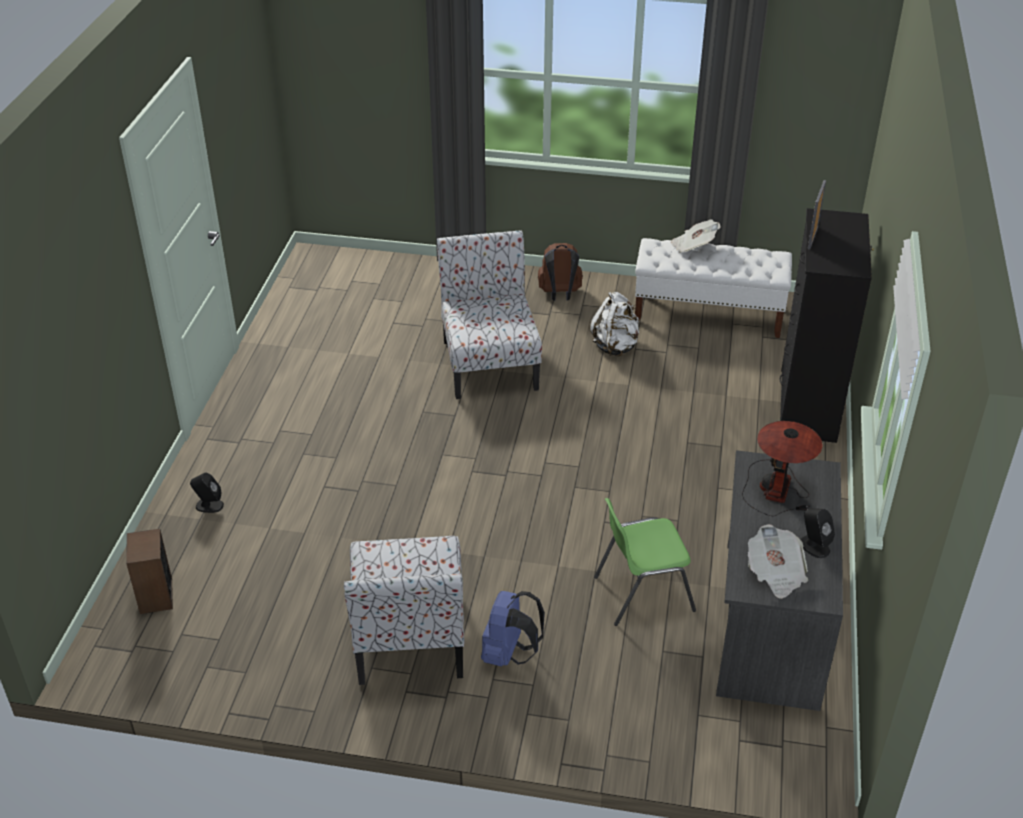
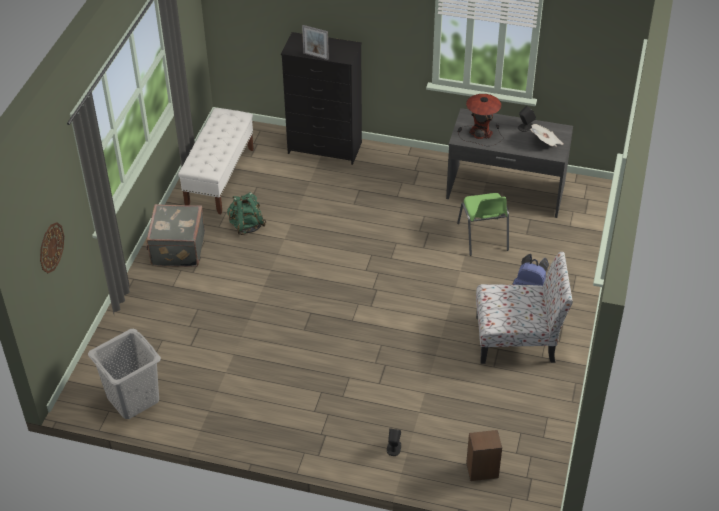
camera: 85 degrees left, 5 degrees up
(310, 291) = (132, 399): none -> grey laundry basket
(357, 82) = (51, 247): none -> wall clock
(489, 363) = (253, 292): chair -> none
(559, 295) = (177, 249): brown backpack -> grey suitcase
(615, 346) = (246, 226): white backpack -> green backpack
(693, 246) = (201, 148): newspaper -> none

